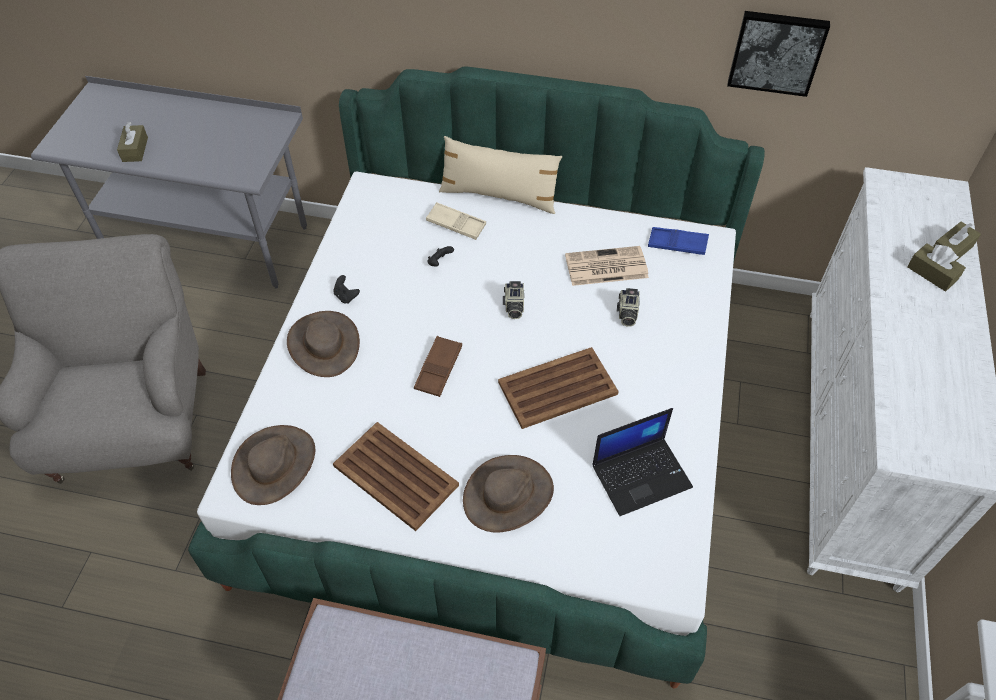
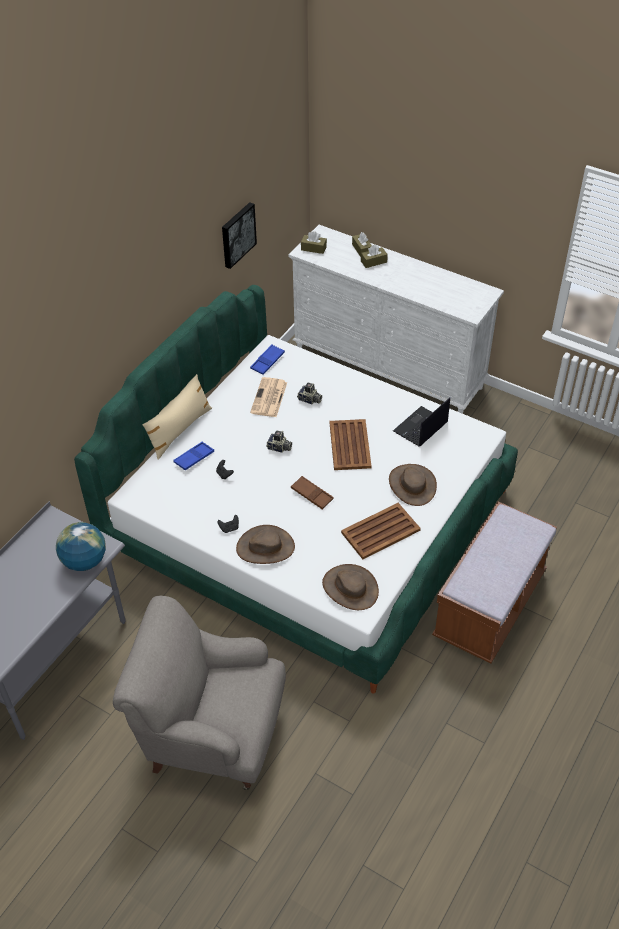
camera: 70 degrees left, 5 degrees down
(135, 149) = (29, 614): brown tissue box -> brown tissue box (313, 248)
(222, 167) = (84, 561): none -> globe
(456, 224) = (194, 458): beige tray -> blue tray
(642, 475) = (420, 428): laptop -> laptop turned 135 degrees counterclockwise

